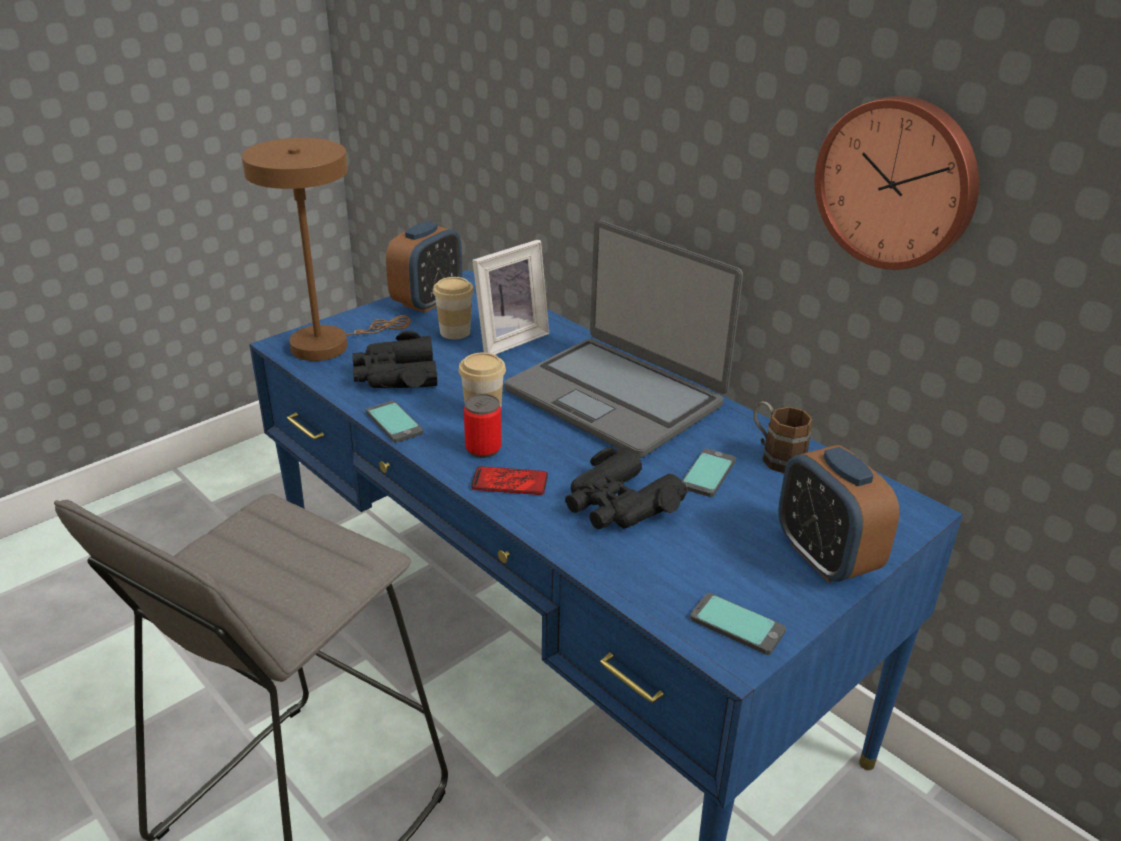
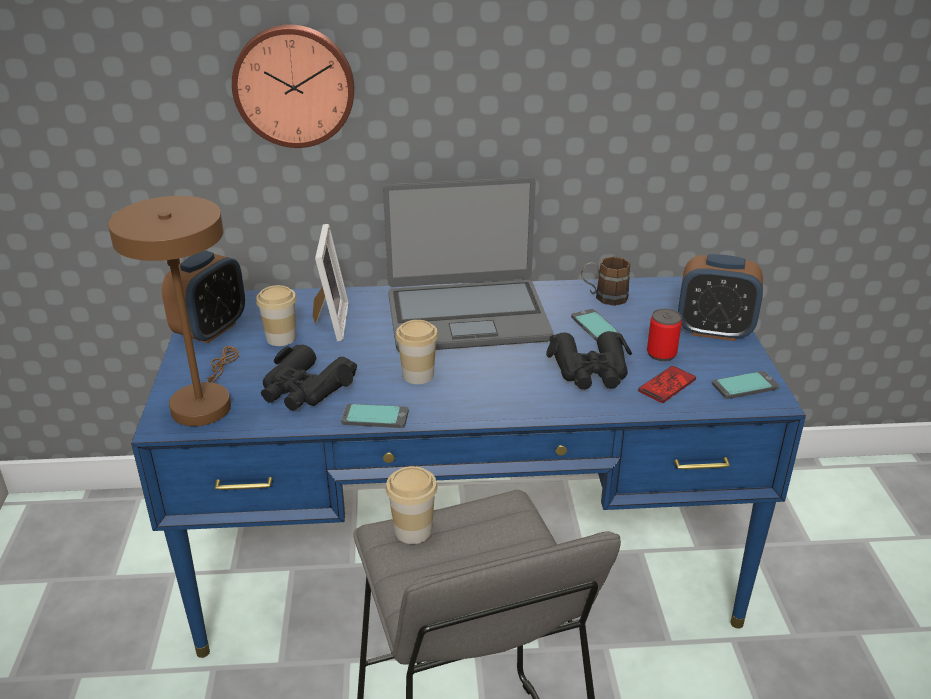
camera: 50 degrees left, 0 degrees up
(279, 519) = (413, 530): none -> cup
(427, 301) = (211, 330): alarm clock -> alarm clock turned 45 degrees clockwise
(483, 448) = (462, 393): can -> can (661, 354)
(509, 482) = (516, 400): phone -> phone (667, 385)
(898, 182) = (637, 77): wall clock -> wall clock (294, 85)

